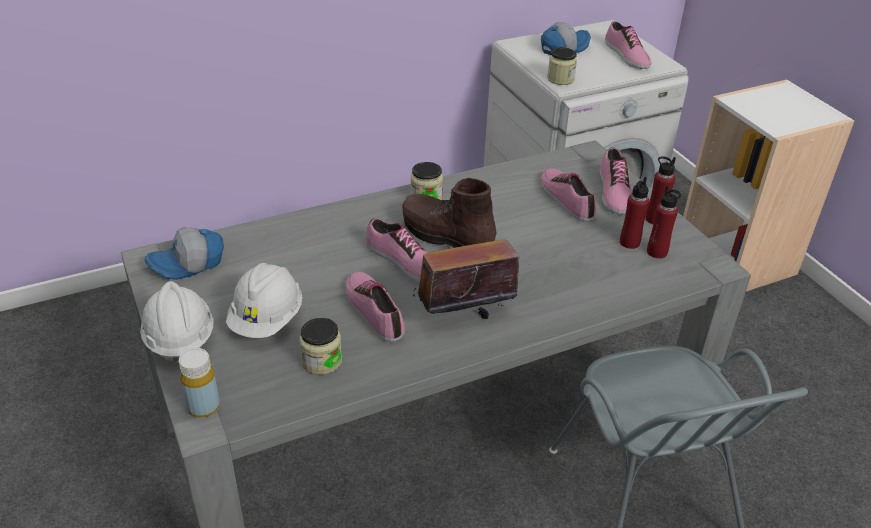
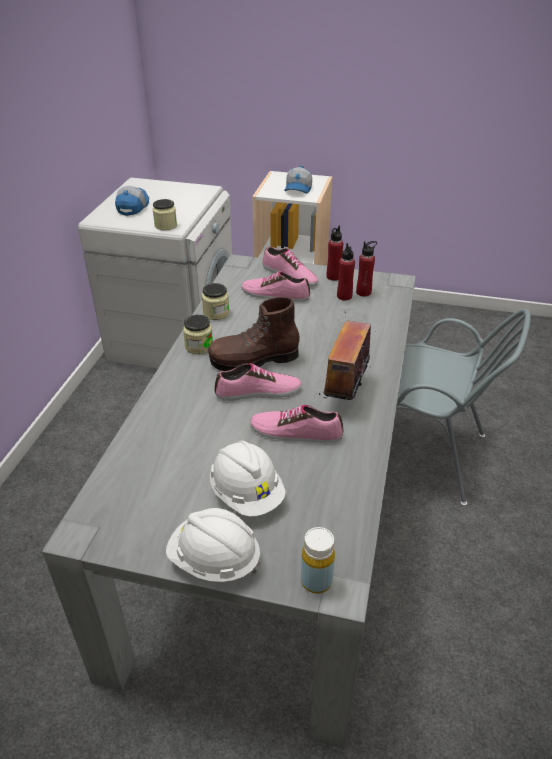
camera: 50 degrees left, 0 degrees up
(188, 264) = (119, 510): cap -> cap (299, 189)
(321, 361) = (325, 485): jar -> jar (216, 313)
(626, 55) = (177, 194): shoe -> none

